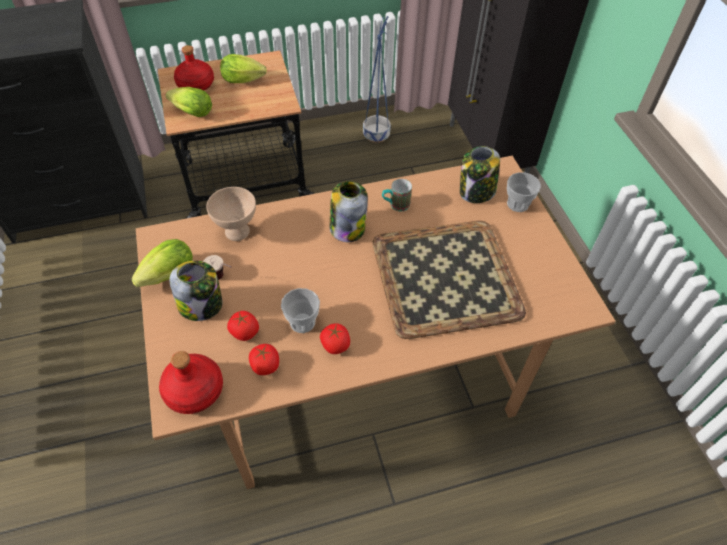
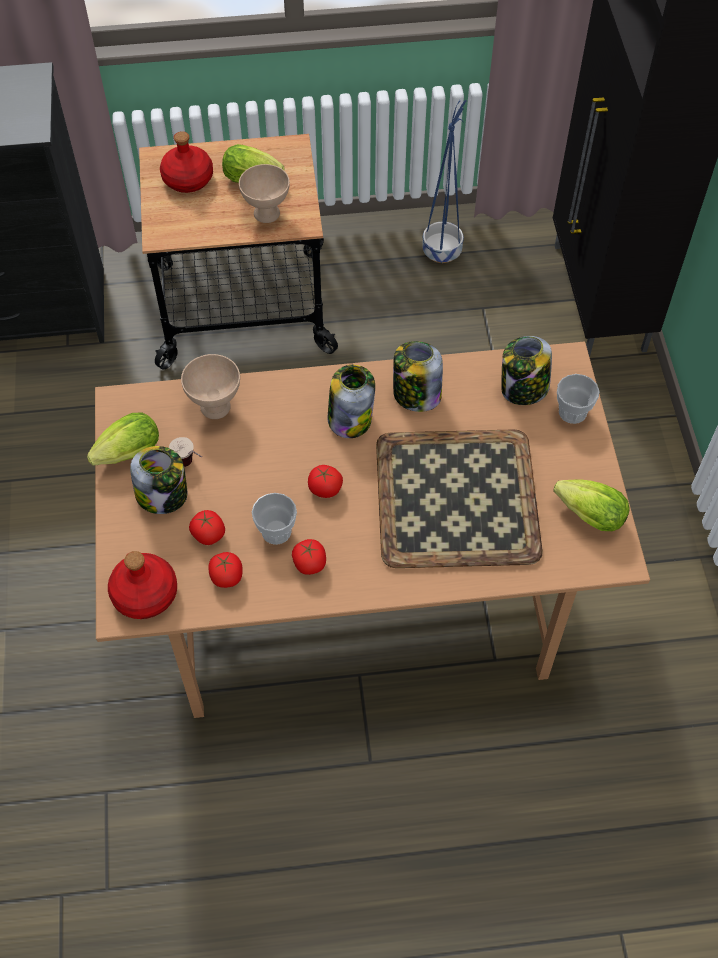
camera: 10 degrees right, 5 degrees up
(190, 112) = (176, 221): lettuce -> lettuce (586, 514)
(257, 101) = (267, 214): none -> beige bowl
(337, 283) = (325, 489): none -> tomato
(395, 205) = (416, 394): mug -> jar

